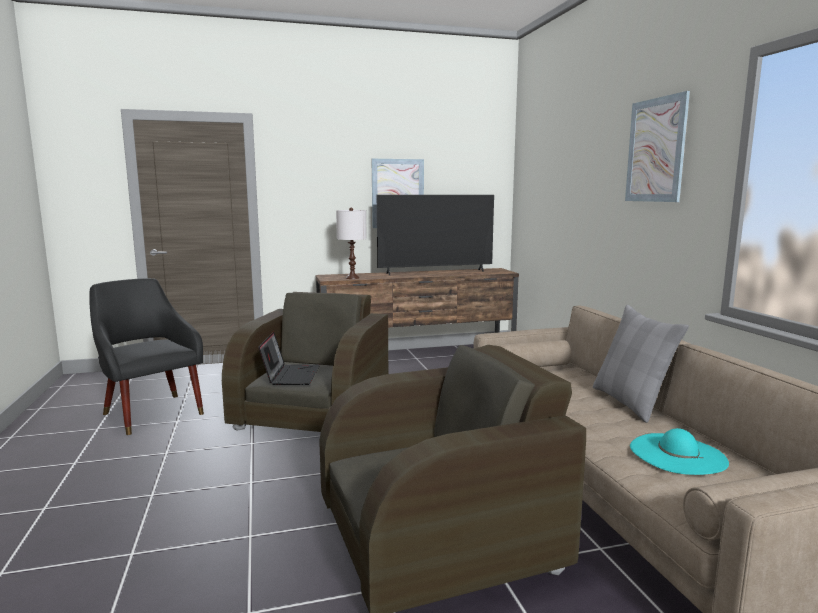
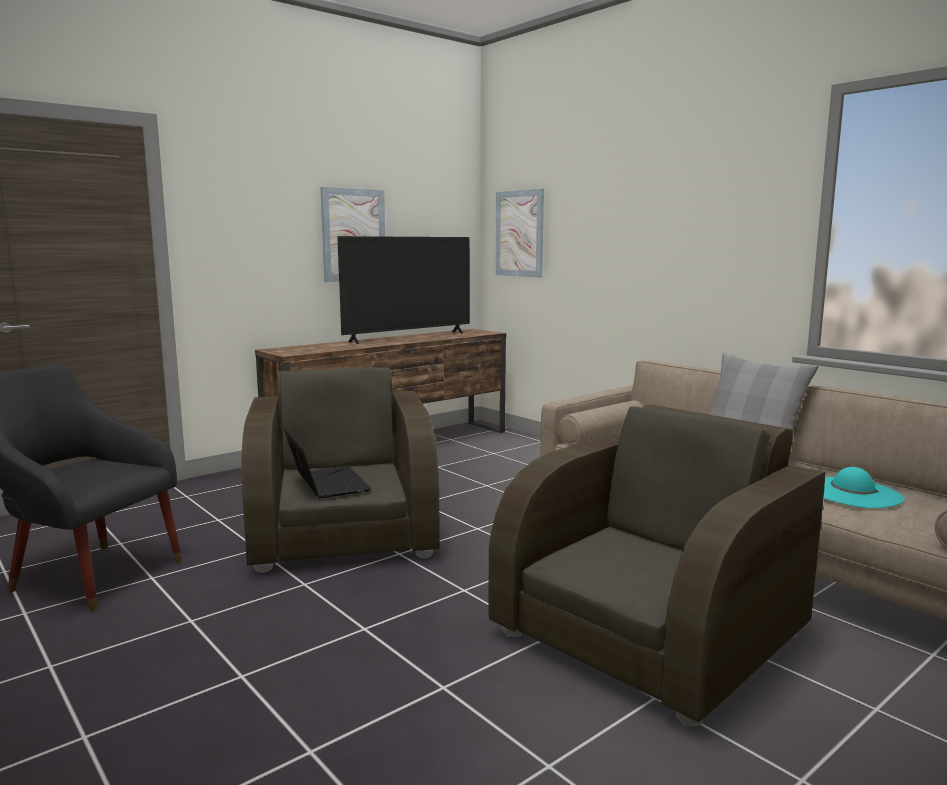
camera: 25 degrees left, 0 degrees up
(352, 278) = (317, 350): white table lamp -> none
(656, 150) = (711, 186): picture -> picture (519, 233)

